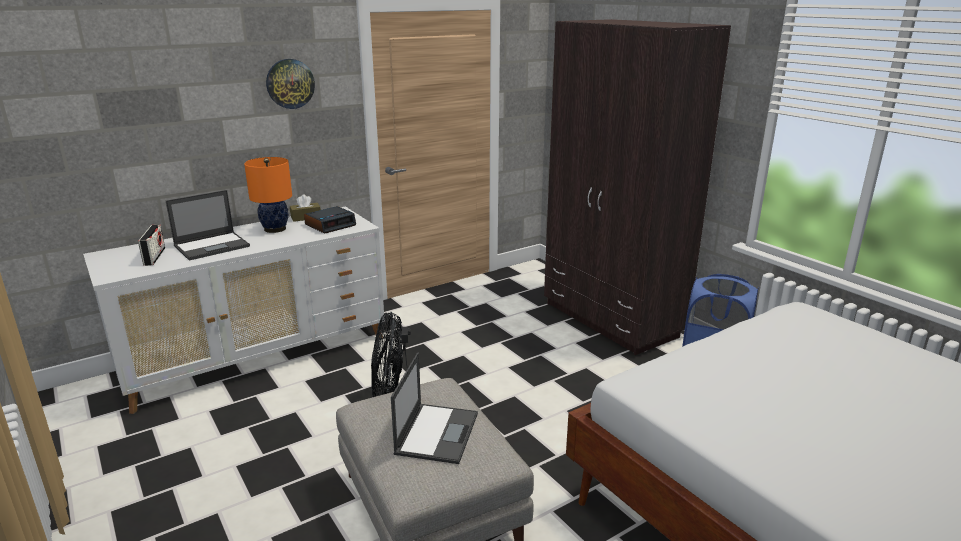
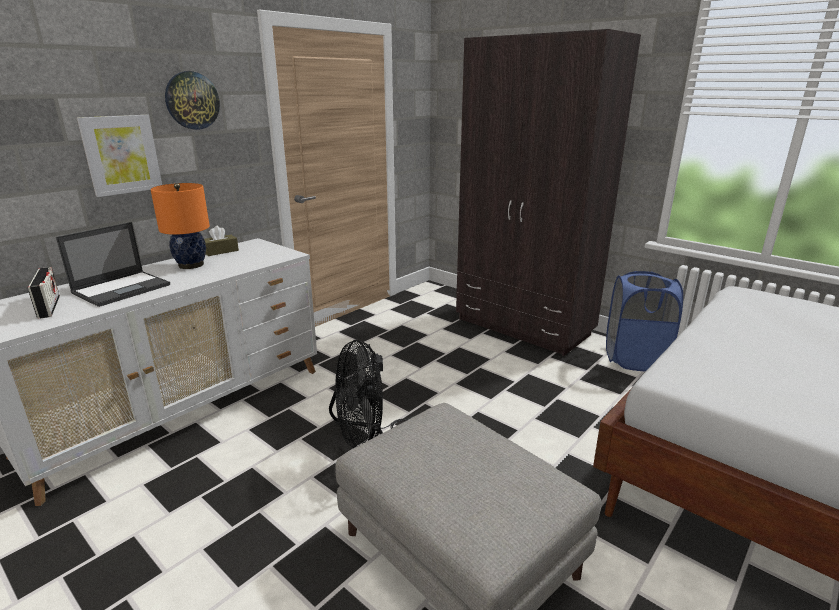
camera: 15 degrees left, 0 degrees up
(226, 131) = (121, 155): none -> picture
(330, 225) = (253, 256): alarm clock -> none
(437, 432) = (476, 469): laptop -> none

